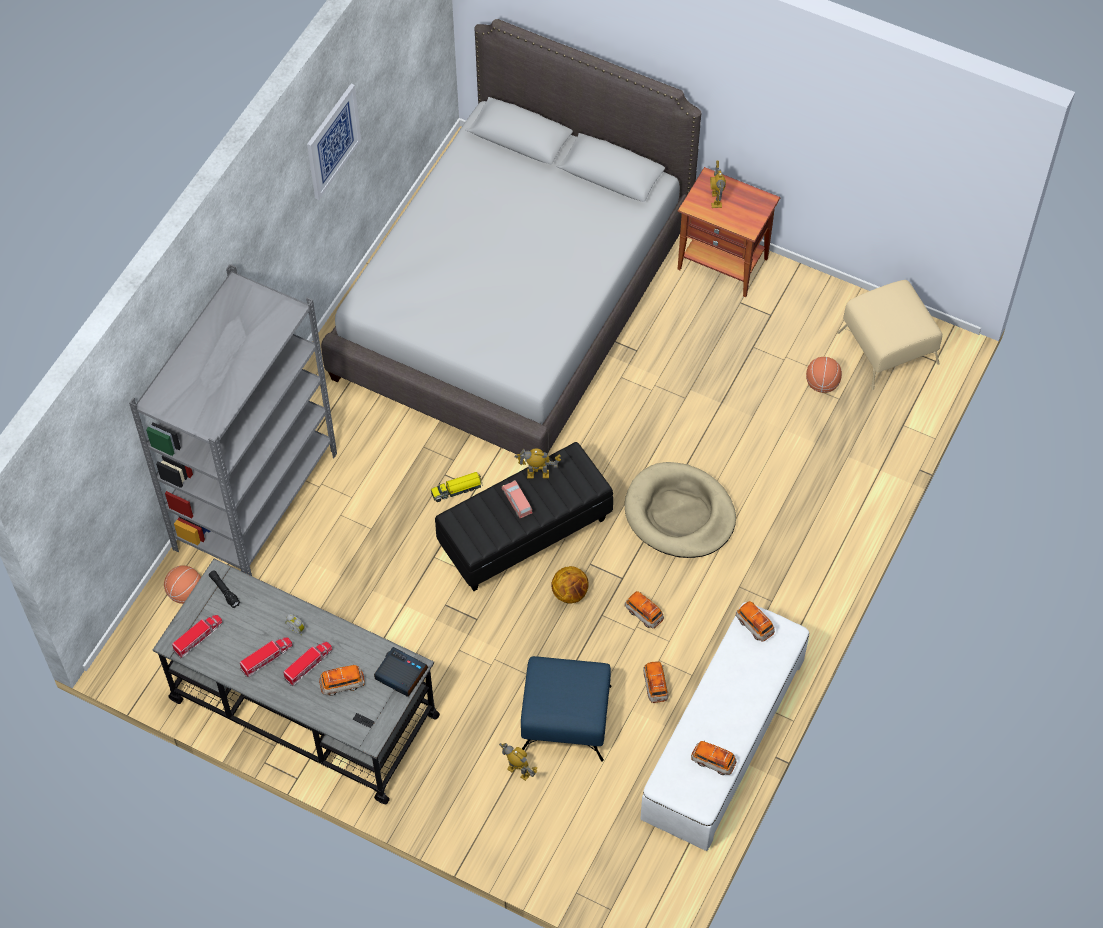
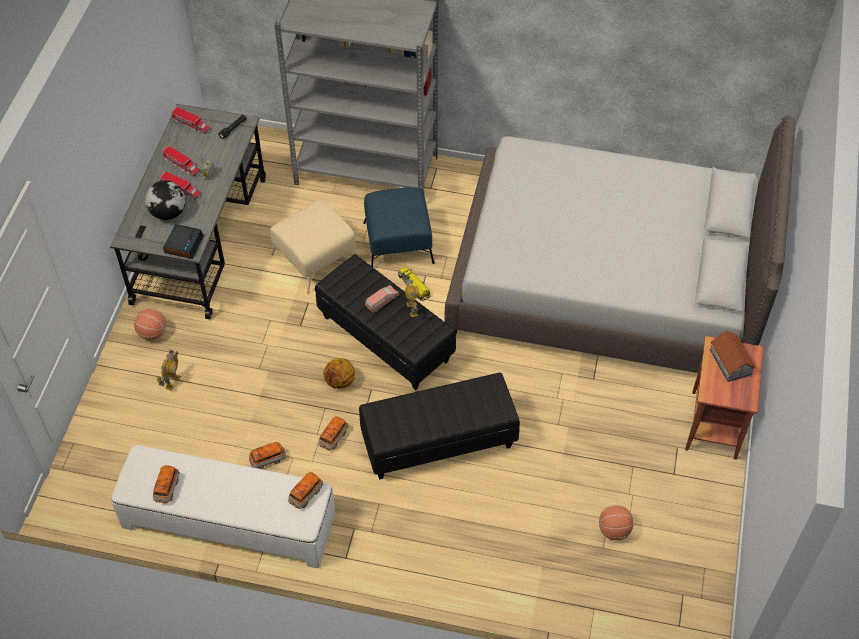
camera: 75 degrees right, 5 degrees down
(185, 593) = (279, 151): basketball -> basketball (152, 333)
(332, 141) = (599, 38): picture -> none
(342, 684) = (168, 212): toy car -> globe
(565, 718) = (224, 402): blue ottoman -> blue ottoman (398, 242)
(679, 514) = (438, 444): beige dog bed -> black ottoman
(716, 199) = (730, 362): toy robot -> toy house
(887, 348) = (676, 580): beige ottoman -> beige ottoman (314, 258)

